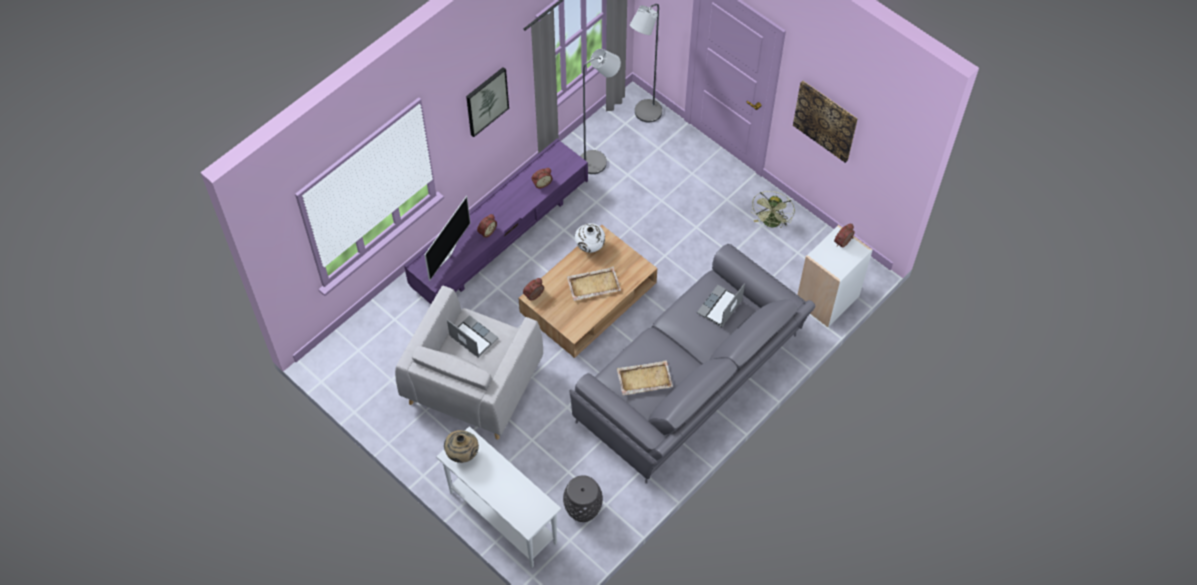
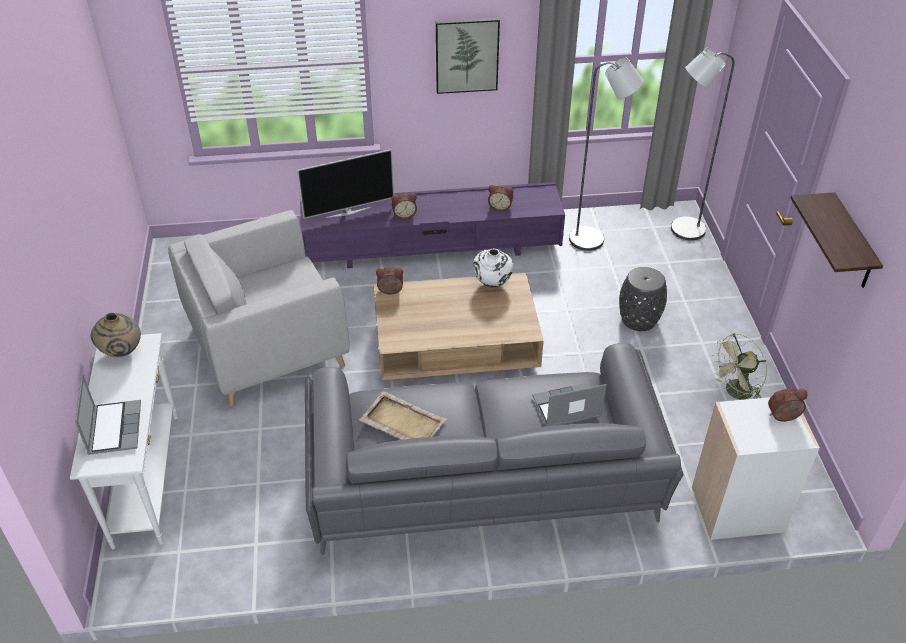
camera: 40 degrees right, 15 degrees down
(472, 337) = (283, 282): laptop -> laptop (114, 428)
(583, 508) = (229, 530): grey stool -> grey stool (638, 319)
(593, 285) = (458, 316): beige tray -> none
(825, 120) = (852, 243): picture -> shelf

